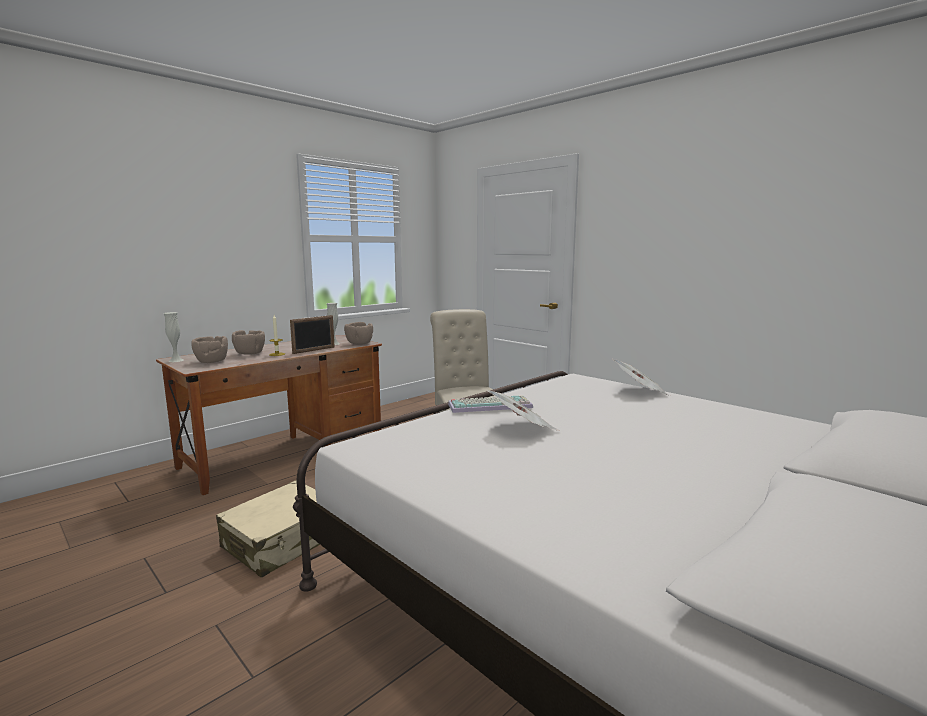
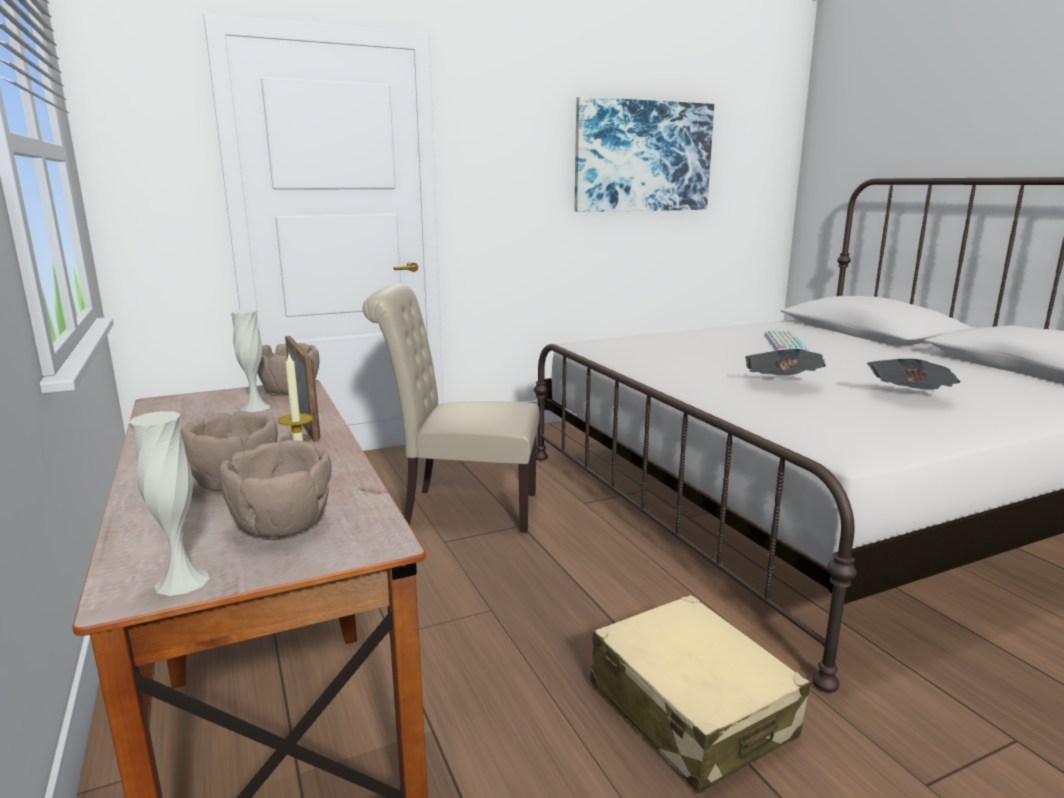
camera: 70 degrees left, 5 degrees up
(490, 405) = (696, 383): keyboard -> keyboard (783, 343)
(639, 391) = (661, 337): newspaper -> newspaper (909, 397)
(762, 226) = (643, 157): none -> picture

